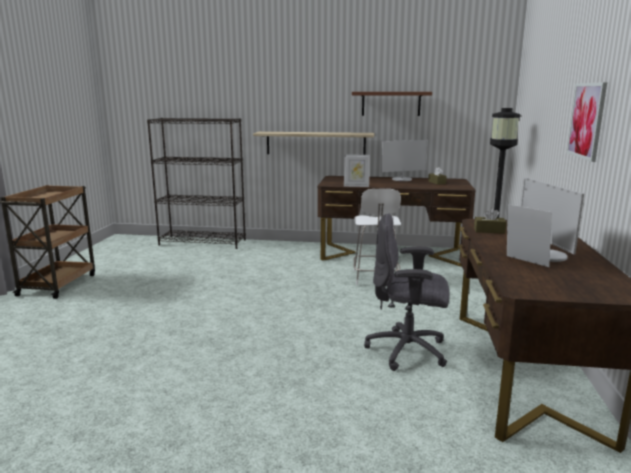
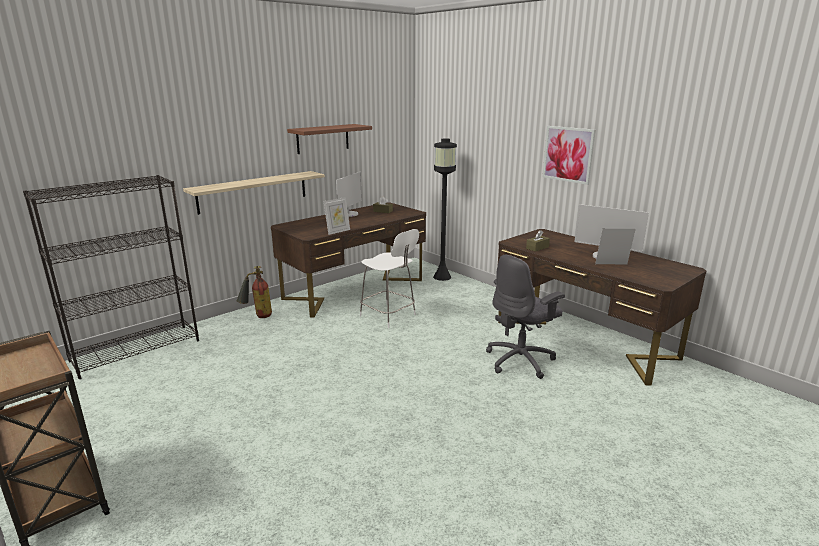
camera: 50 degrees left, 5 degrees up
(292, 248) = (257, 316): none -> fire extinguisher

